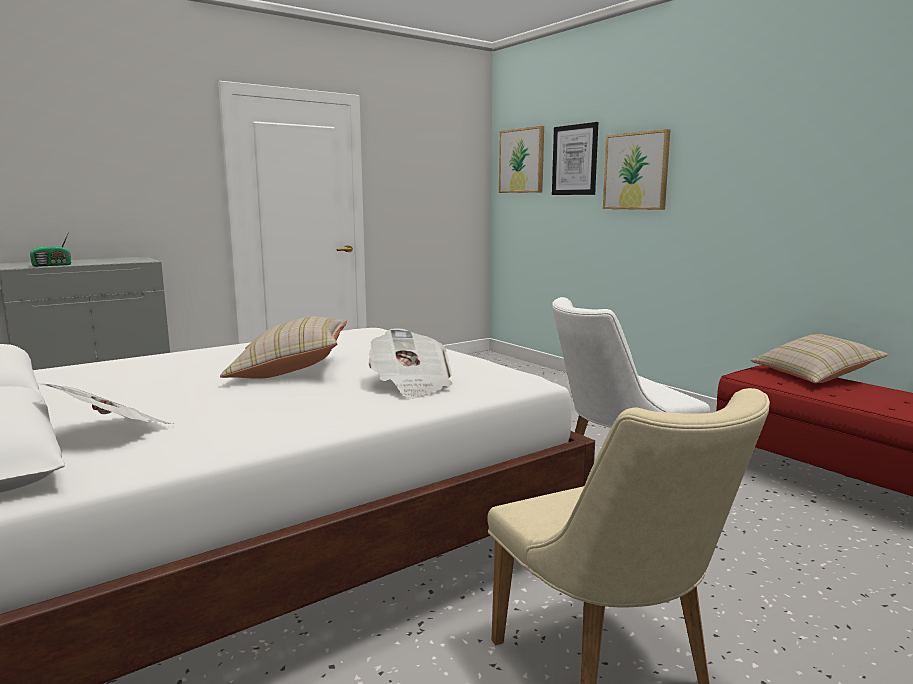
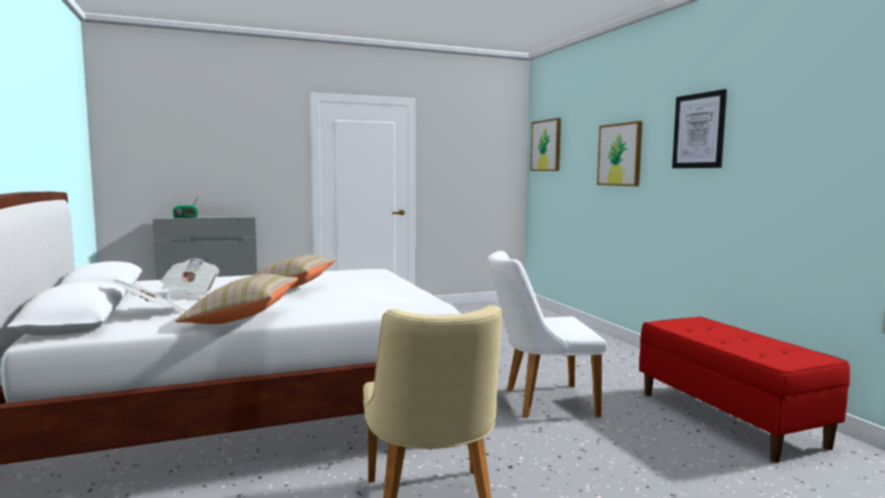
camera: 15 degrees right, 5 degrees down
(411, 385) = (350, 303): newspaper -> newspaper (189, 294)
(575, 160) = (580, 145): picture -> picture (699, 131)
(814, 375) = (726, 328): beige pillow -> beige pillow (242, 318)

